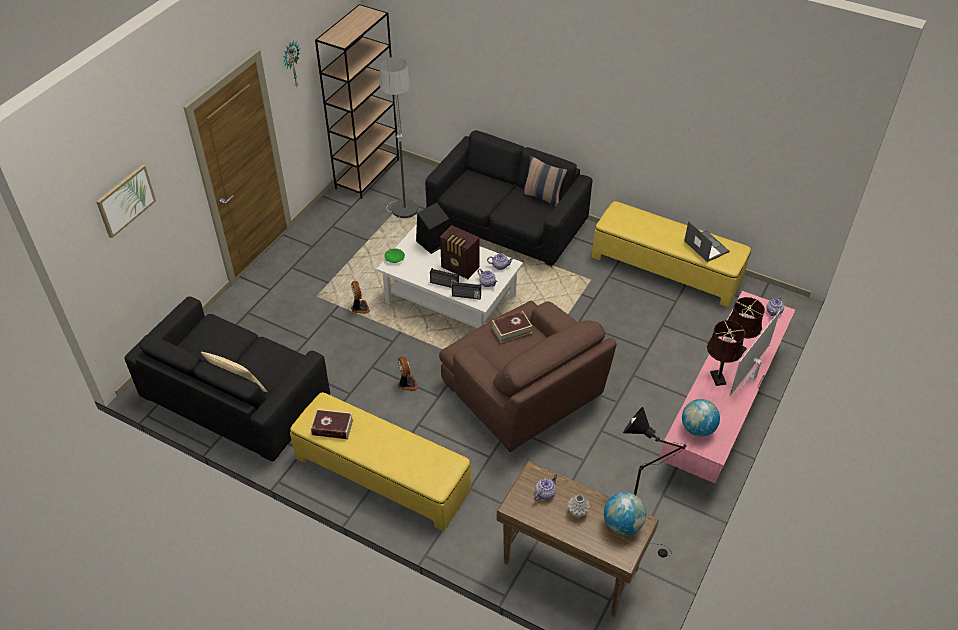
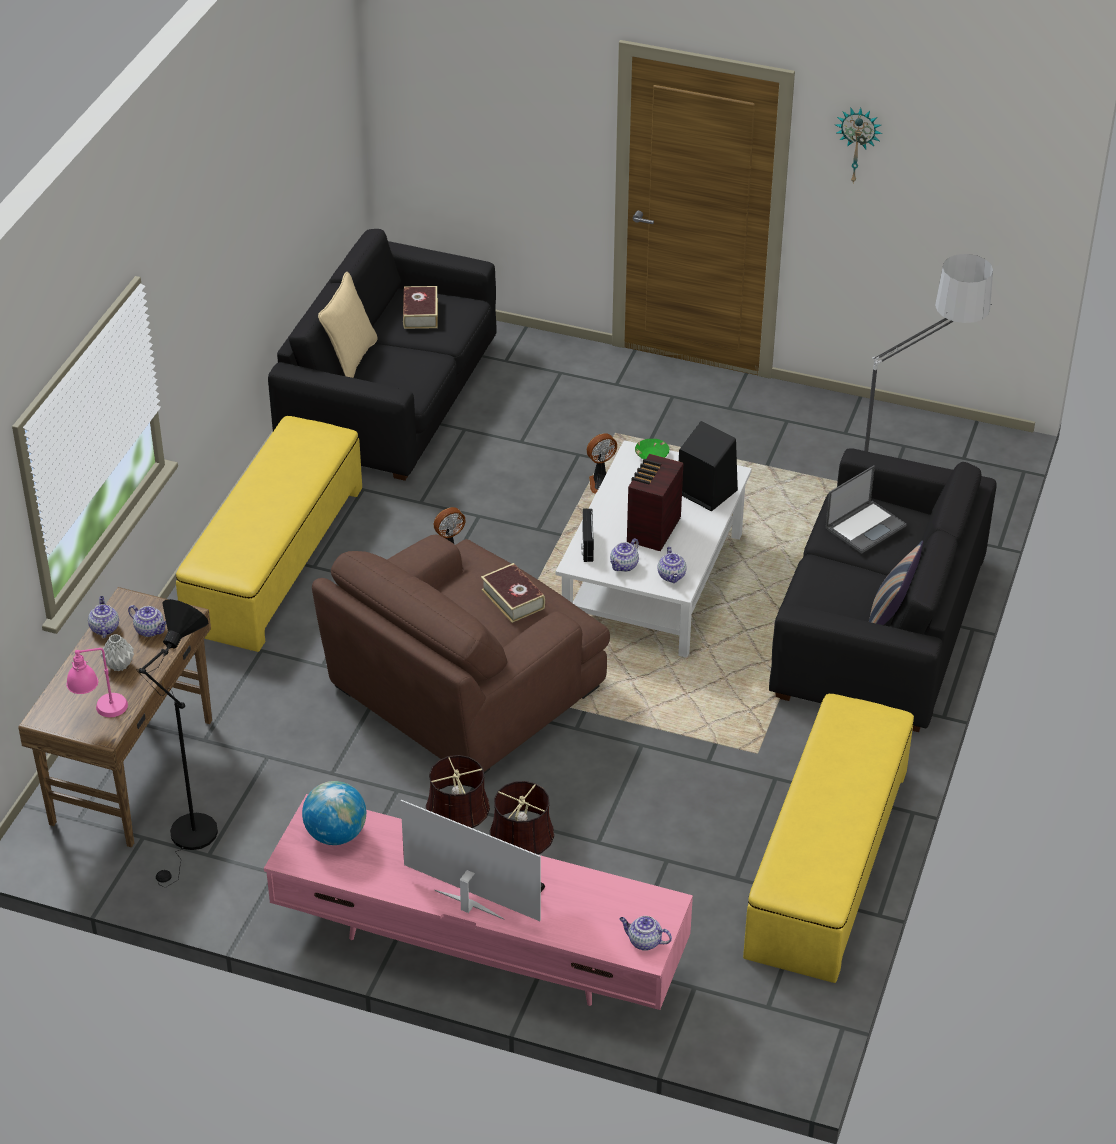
camera: 80 degrees right, 5 degrees down
(125, 200) = (477, 74): picture -> none
(332, 427) = (290, 450): book -> book (420, 313)
(367, 174) = (942, 437): beige bookcase -> none
(444, 284) = (607, 517): radio -> none
(539, 519) = (104, 628): none -> teapot
(622, 524) = (100, 713): globe -> pink table lamp
(705, 246) = (817, 849): laptop -> laptop (866, 526)

